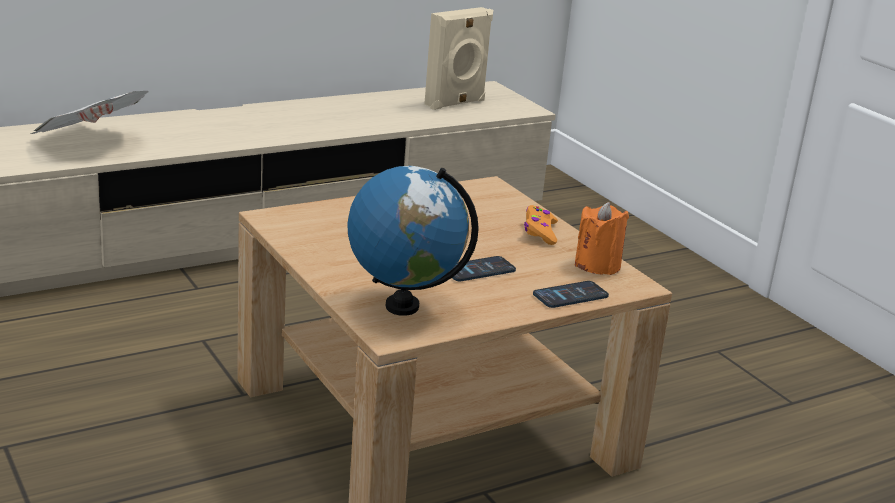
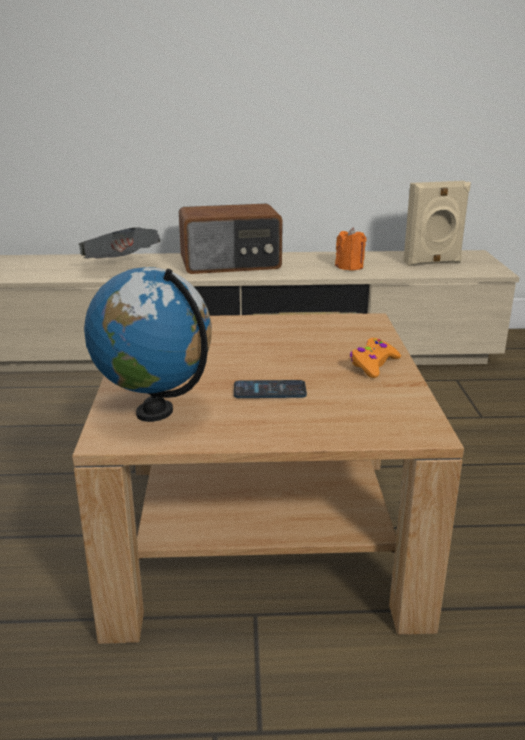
camera: 30 degrees right, 0 degrees up
(228, 124) = (231, 264): none -> radio
(570, 296) = (337, 431): phone -> none
(597, 265) = (401, 404): orange candle -> orange candle (349, 267)

